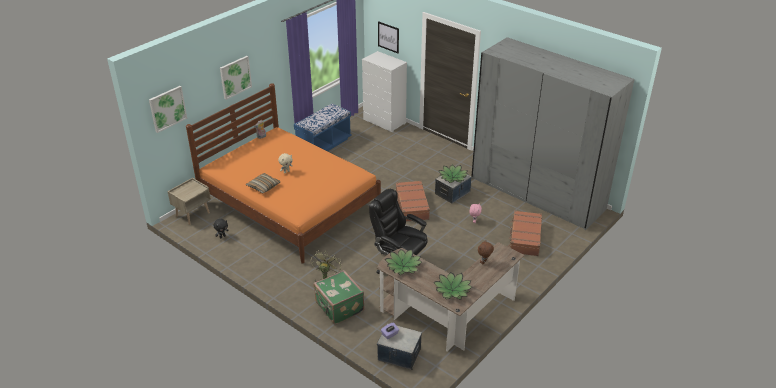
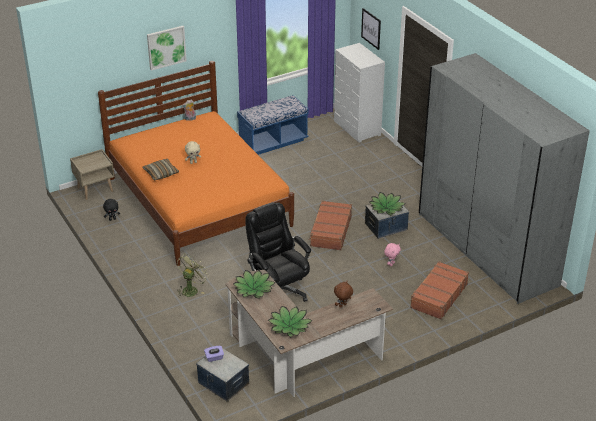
camera: 20 degrees right, 0 degrees up
(167, 108) = (78, 69): picture -> none
(339, 307) = (189, 320): green suitcase -> none

